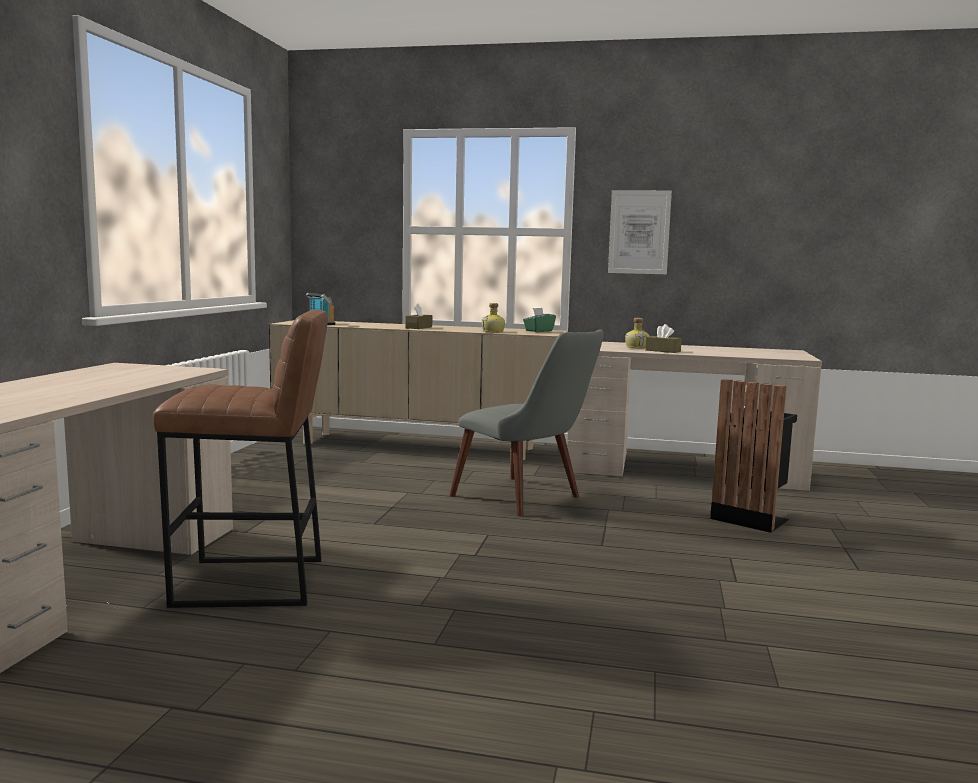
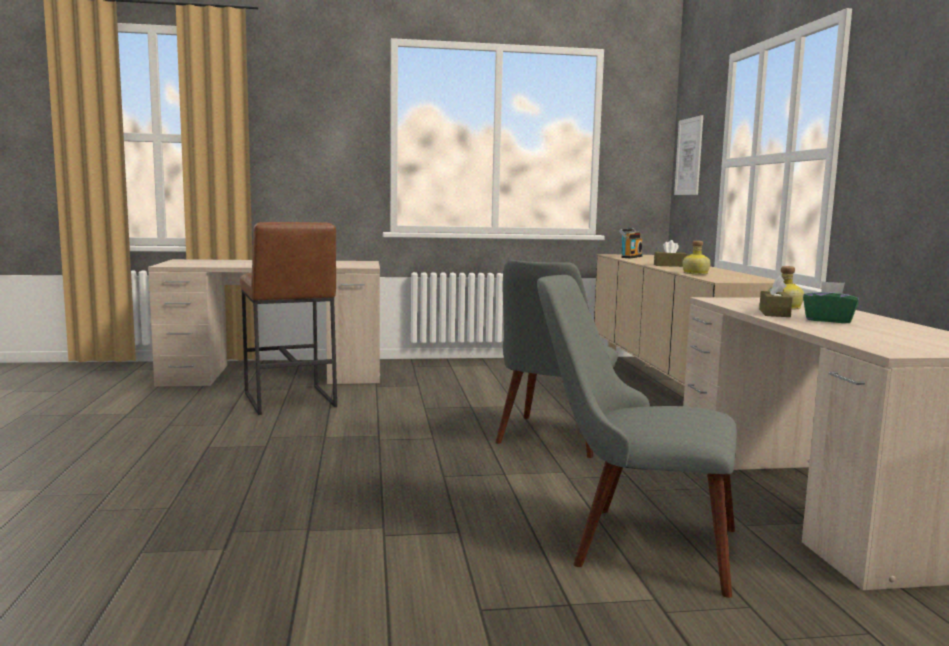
camera: 70 degrees right, 0 degrees up
(538, 331) = (751, 279): green tissue box -> green tissue box (828, 320)
(639, 232) = (897, 144): picture -> picture (688, 156)
(750, 518) = (632, 543): black trash can -> grey chair

